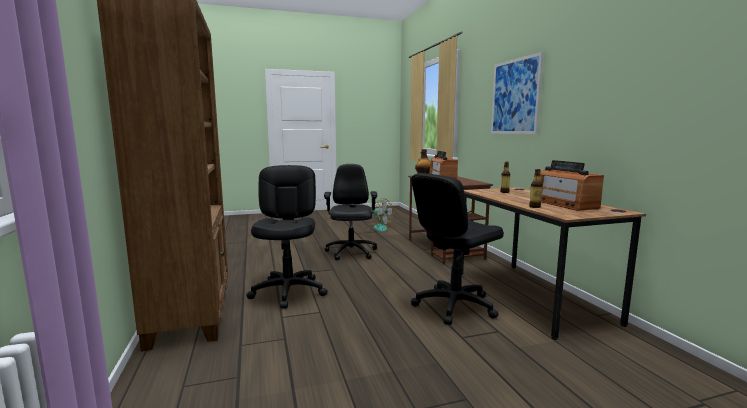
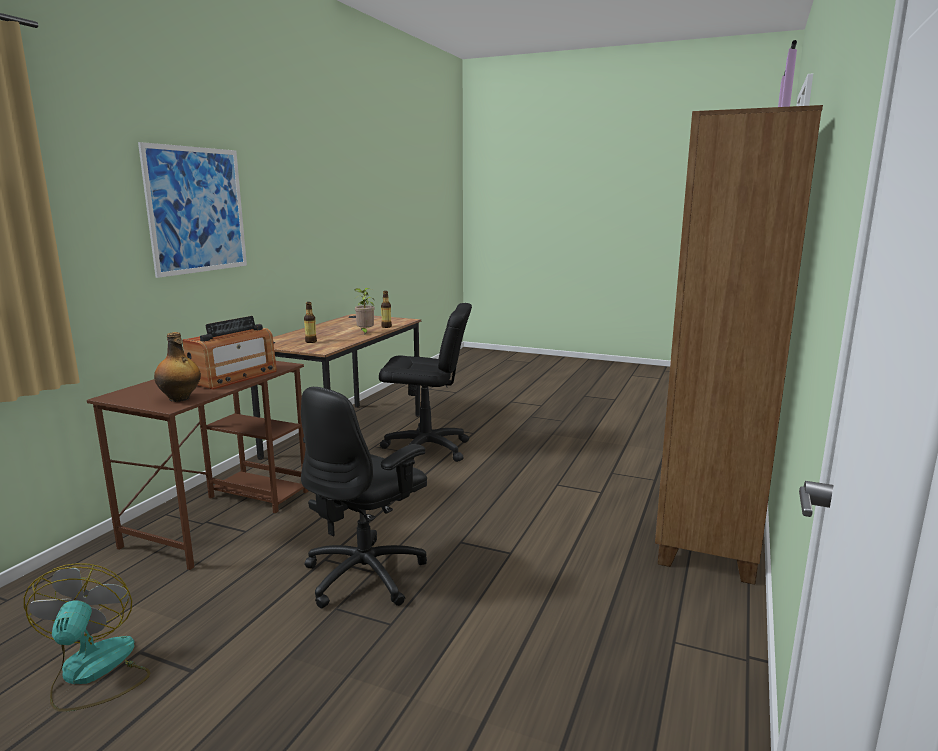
camera: 140 degrees left, 5 degrees up
(289, 292) = (568, 522): black office chair -> none
(515, 201) = (365, 333): none -> potted plant
(565, 204) = (353, 324): radio -> none

